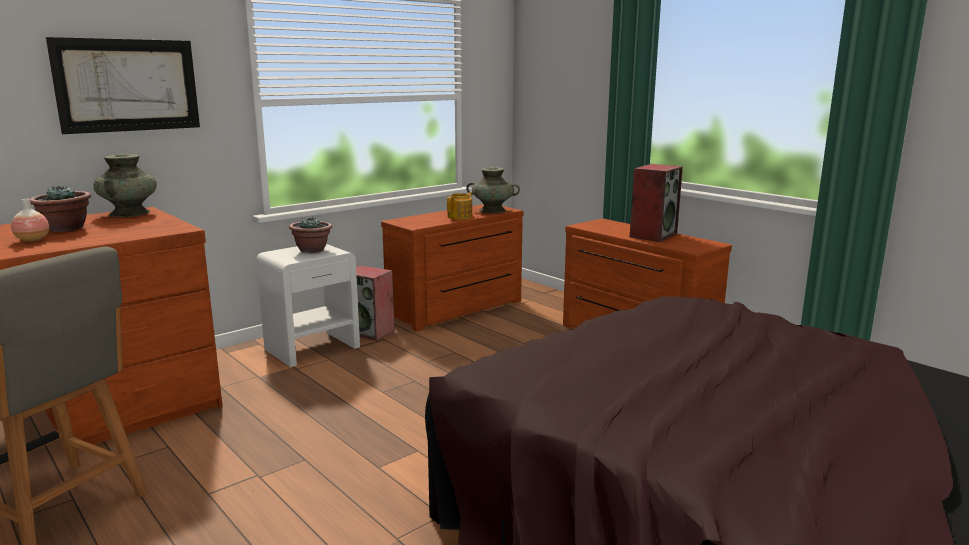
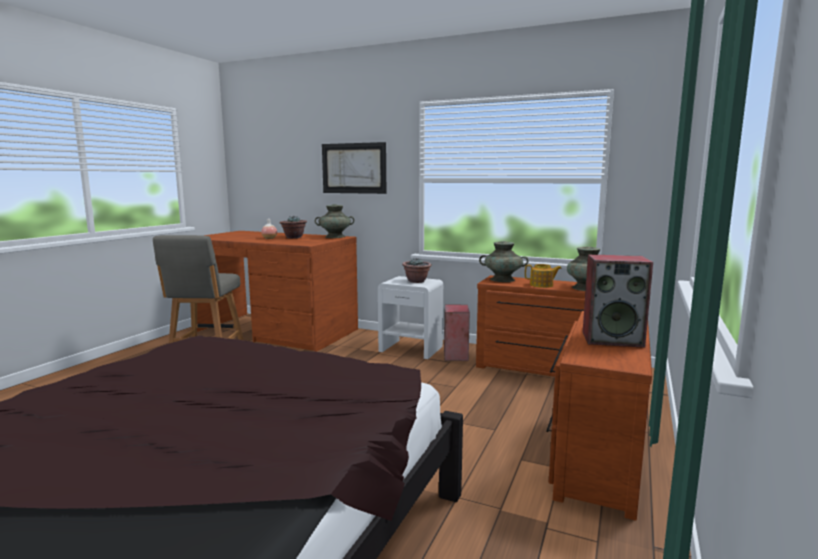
camera: 65 degrees right, 5 degrees down
(414, 221) = (503, 279): none -> turquoise vase

